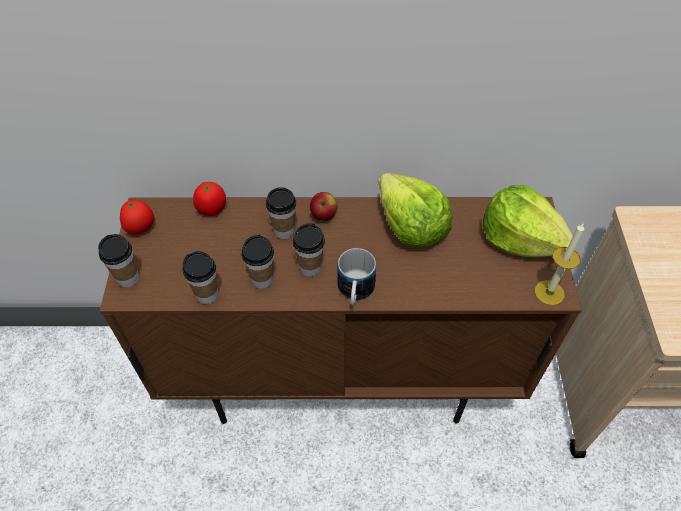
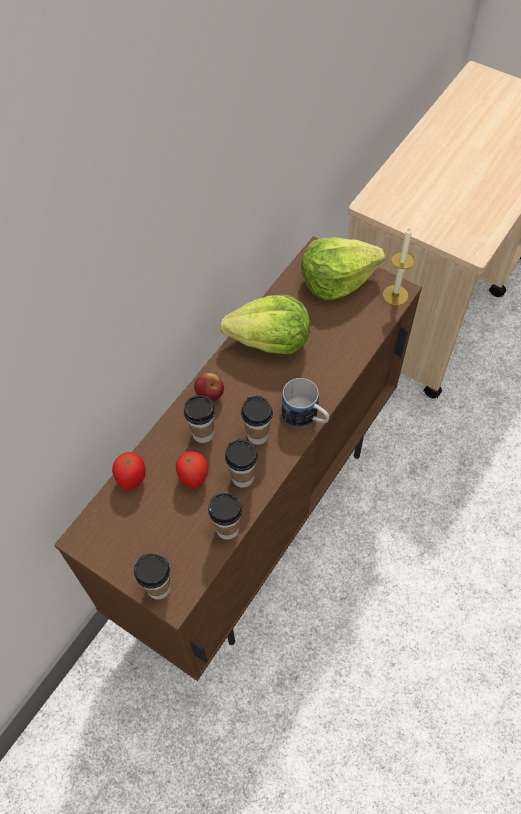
camera: 55 degrees left, 5 degrees up
(141, 229) = (106, 550): tomato -> tomato (193, 477)

